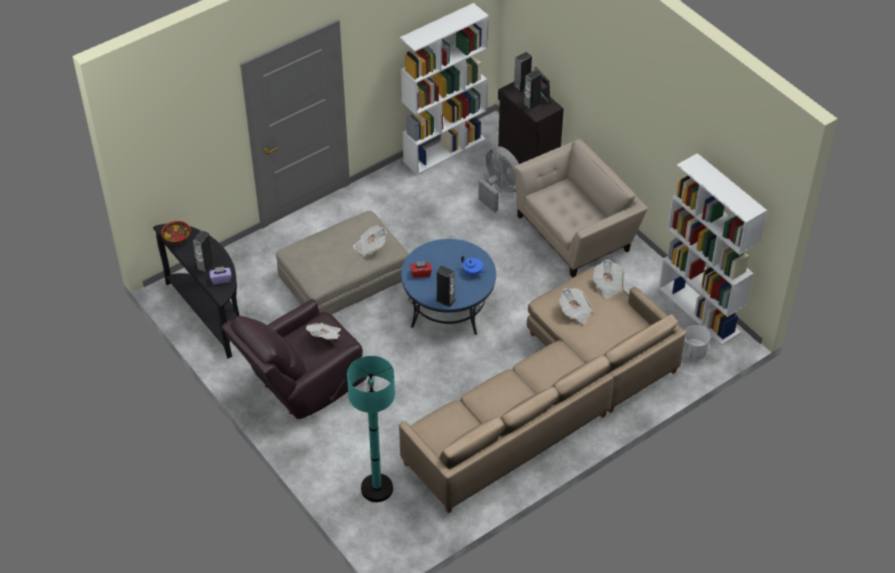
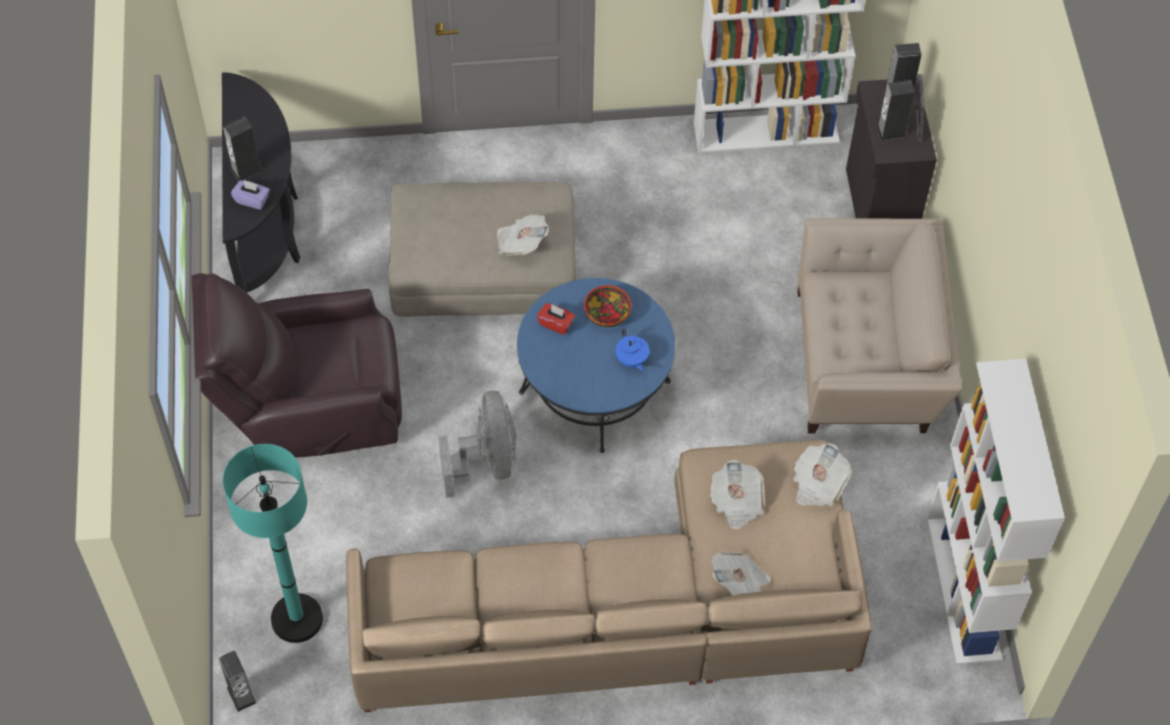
camera: 30 degrees right, 10 degrees up
(177, 238) = (240, 106): bowl -> bowl (607, 314)
(325, 337) = (353, 356): newspaper -> newspaper (739, 581)
(445, 300) = (560, 385): speaker -> speaker (241, 695)
(500, 191) = (801, 237): grey fan -> grey fan (486, 461)
(693, 352) = (904, 652): white planter -> none

